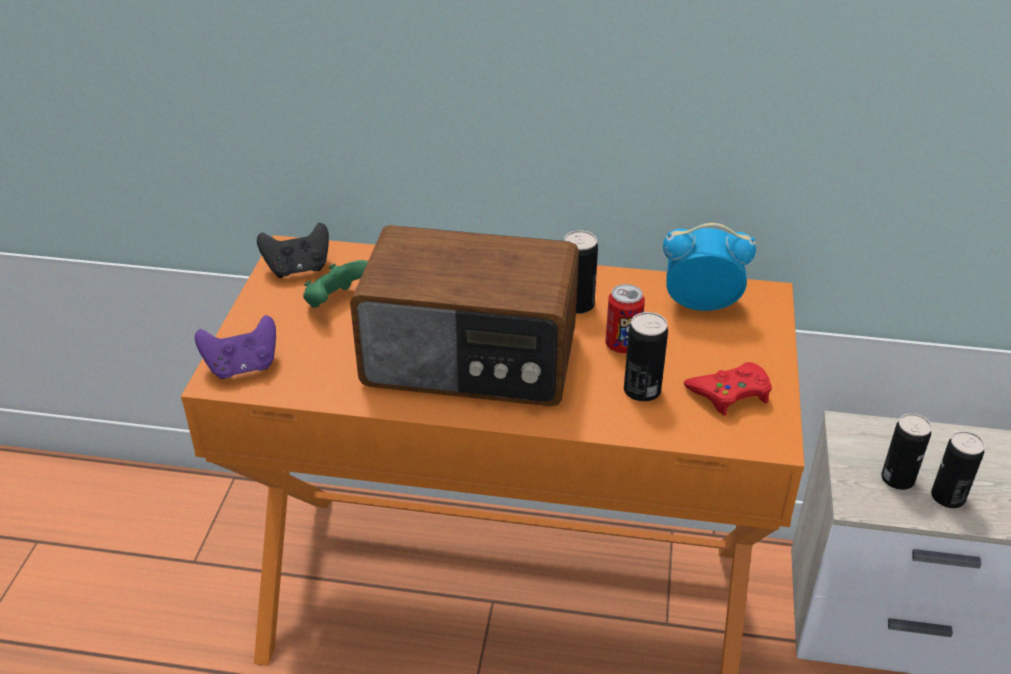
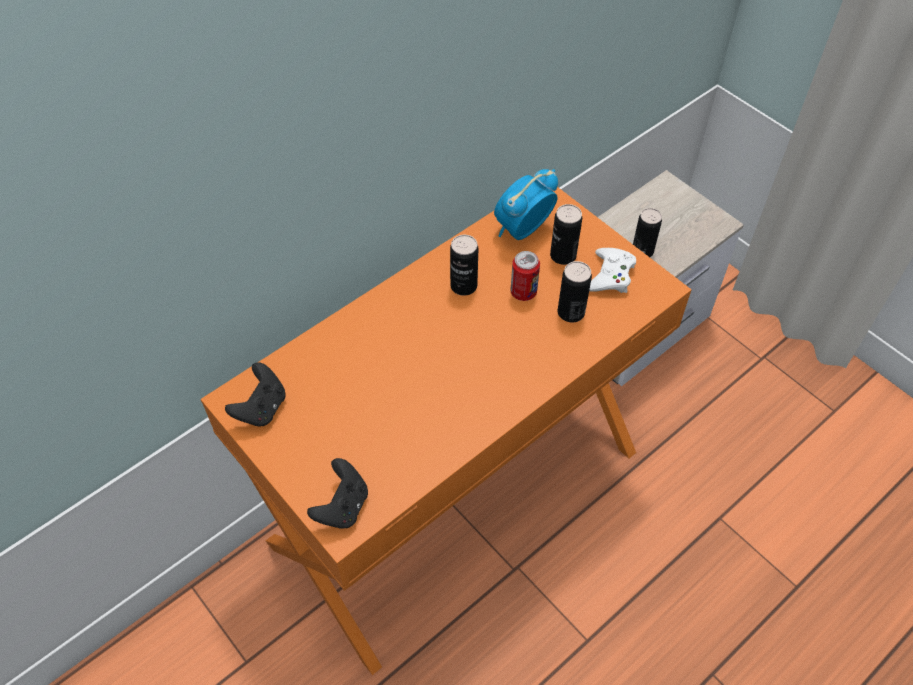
camera: 50 degrees left, 15 degrees up
(242, 367) = (342, 506): purple game controller -> black game controller
(336, 302) = (326, 409): green game controller -> none
(470, 360) = (463, 375): radio -> none
(730, 393) = (610, 275): red game controller -> white game controller
(947, 497) = (672, 242): can -> can (563, 255)

